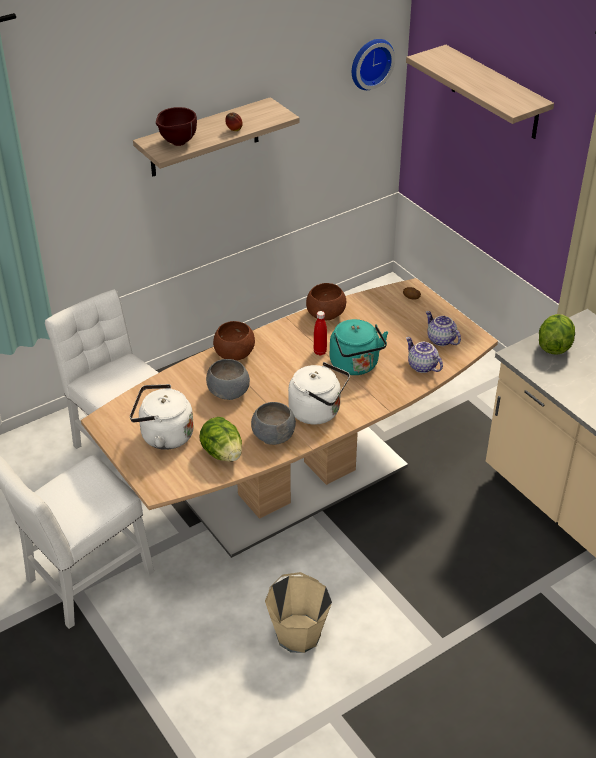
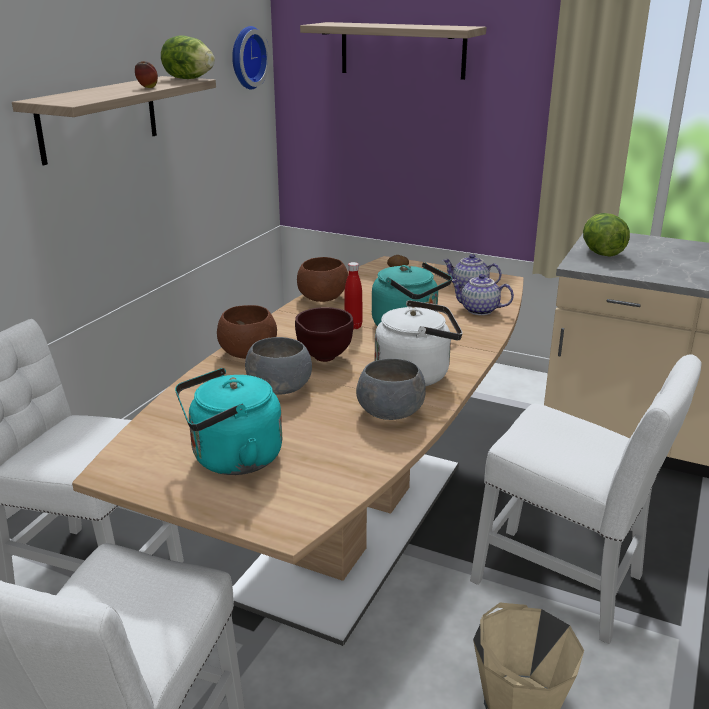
camera: 30 degrees left, 15 degrees down
(163, 436) = (231, 459): white kettle -> turquoise kettle
(177, 143) = (81, 97): brown bowl -> brown bowl (324, 359)
(222, 453) = (341, 451): lettuce -> lettuce (189, 79)
(396, 580) = (565, 584): none -> white chair

